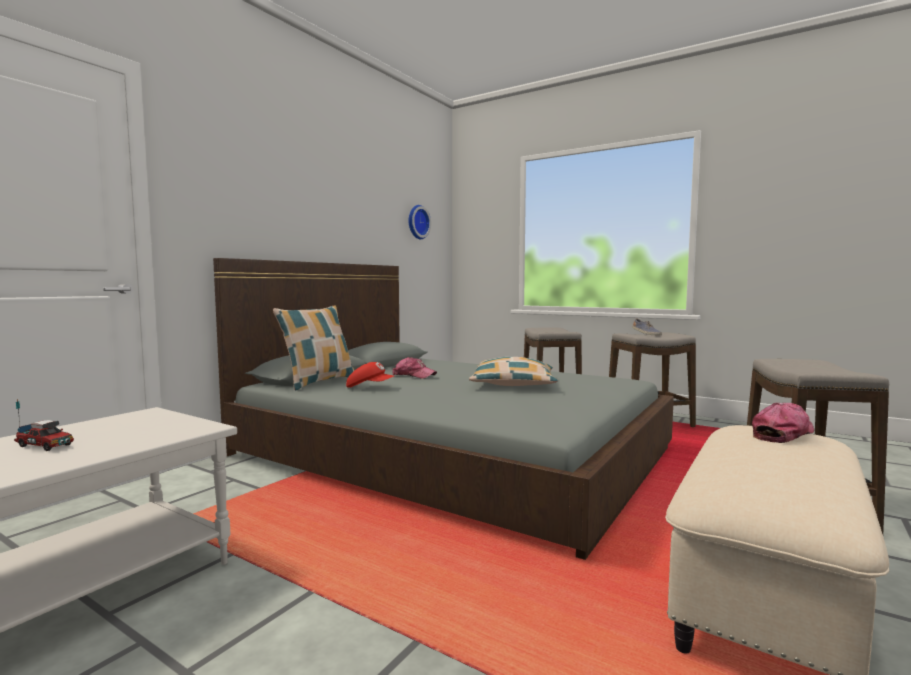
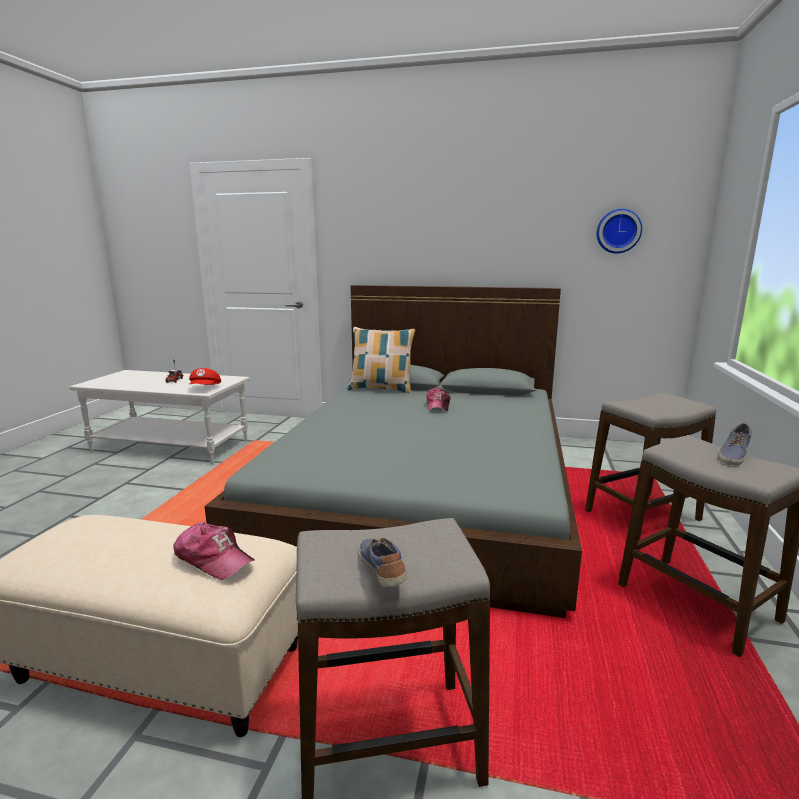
camera: 70 degrees right, 10 degrees up
(370, 387) = (373, 403): red cap -> red cap (205, 388)
(513, 384) = (438, 441): pillow -> none
(836, 368) = (382, 571): none -> shoe

